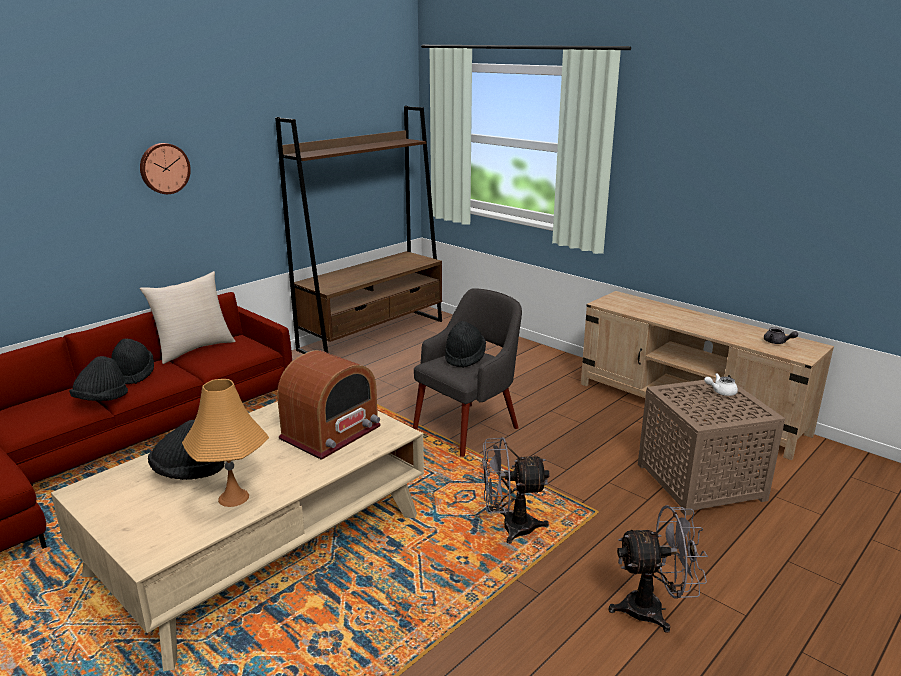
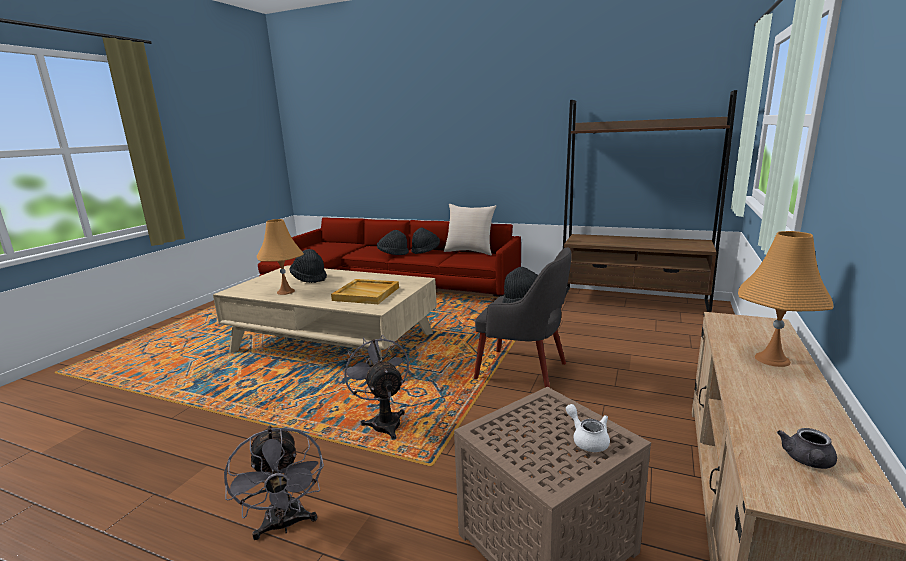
camera: 70 degrees right, 5 degrees down
(164, 168) = (486, 133): wall clock -> none
(331, 433) = (367, 294): radio -> beige tray
(671, 313) = (772, 359): none -> orange table lamp

